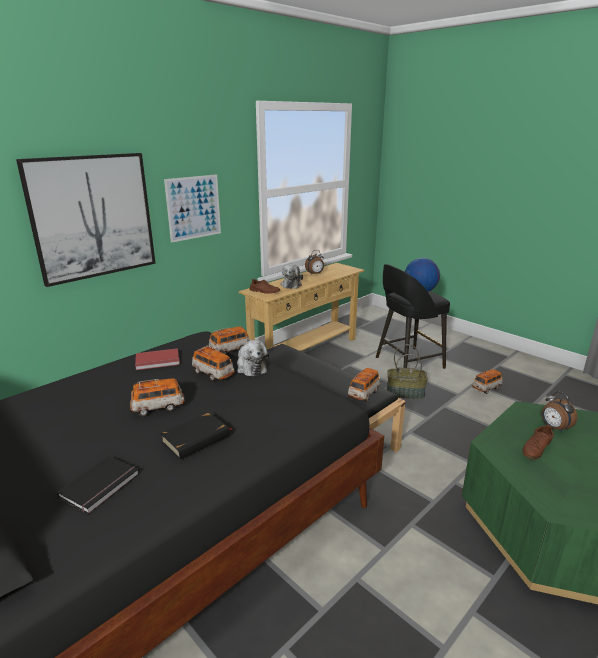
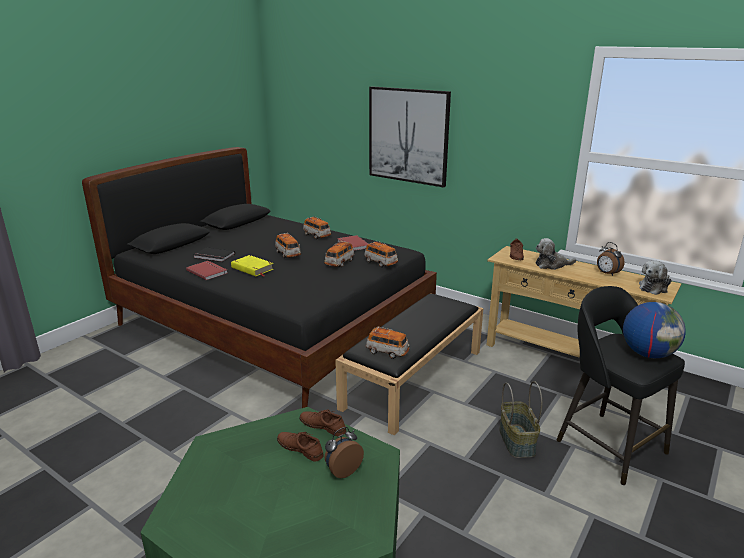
camera: 80 degrees right, 0 degrees up
(173, 489) = (208, 271): none -> red book
(194, 207) = (493, 149): picture -> none
(196, 439) = (252, 268): black book -> yellow book
(250, 367) = (354, 273): plush toy -> plush toy (654, 287)
(486, 388) = (588, 530): toy car -> toy car (317, 236)
(499, 434) = (323, 426): none -> brown shoe

